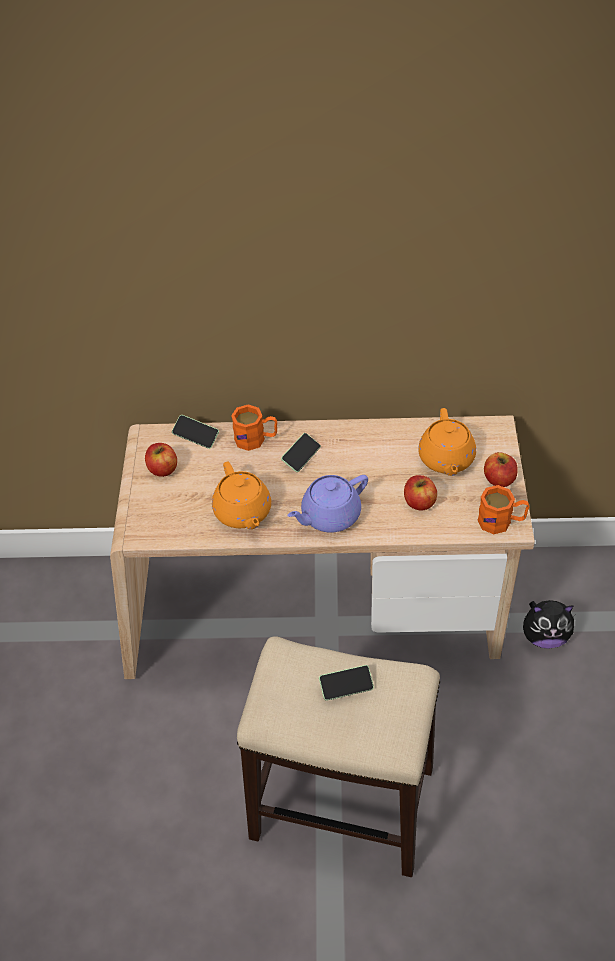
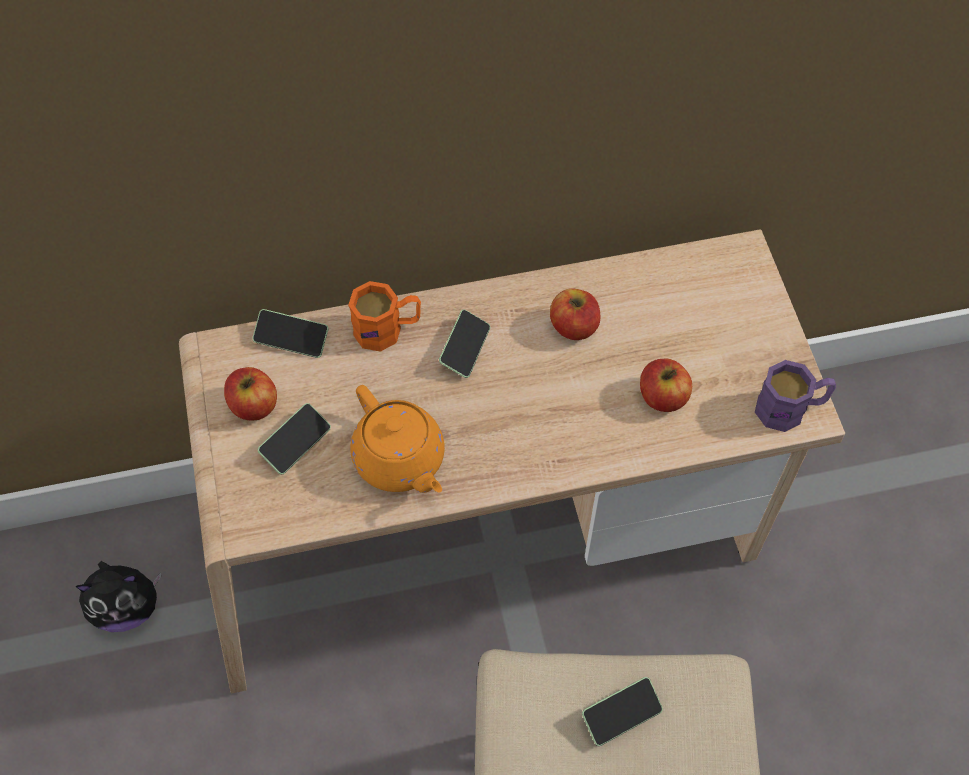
camera: 15 degrees left, 10 degrees up
(182, 494) = (296, 443): none -> phone
(329, 516) = (534, 443): purple teapot -> none
(446, 459) = (683, 318): orange teapot -> none
(499, 479) = (769, 339): apple -> apple (574, 326)
(501, 521) = (790, 409): orange mug -> purple mug
(544, 636) = (807, 513): plush toy -> plush toy (127, 608)

